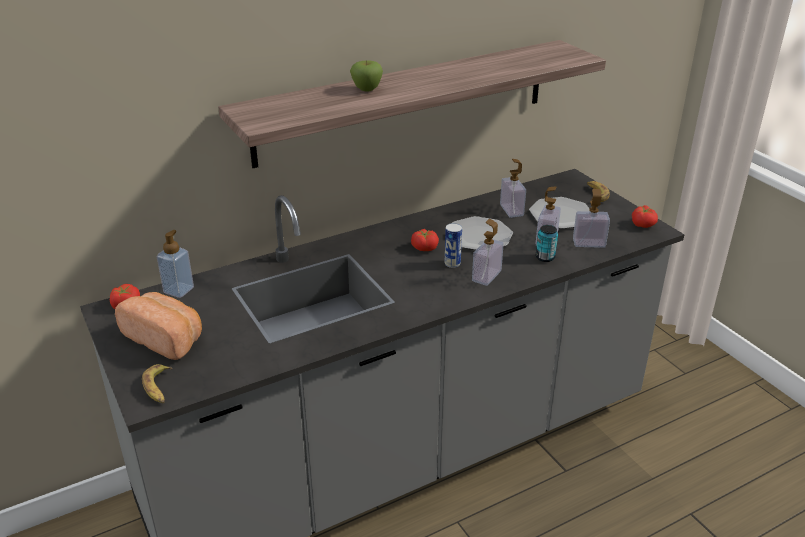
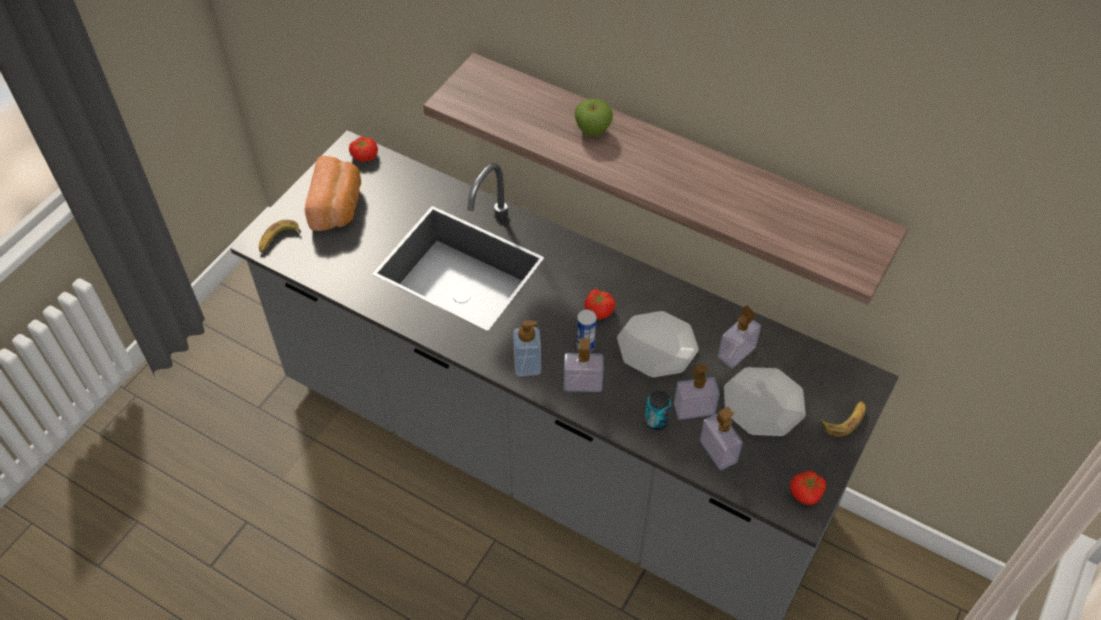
camera: 60 degrees right, 20 degrees up
(179, 290) = (406, 174): soap dispenser -> soap dispenser (527, 366)

